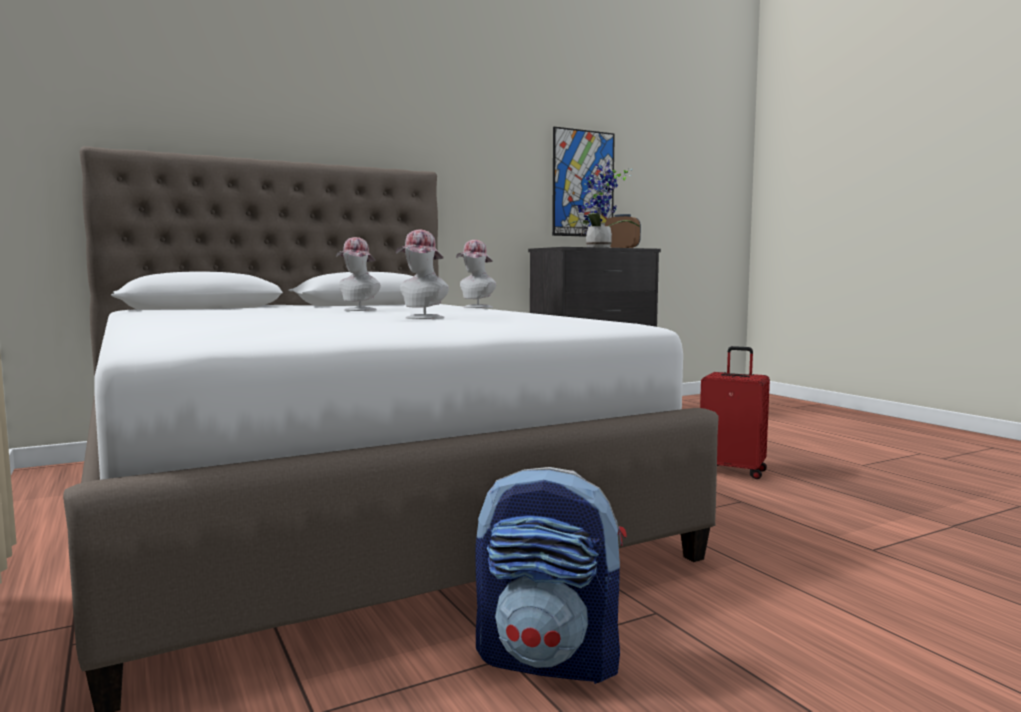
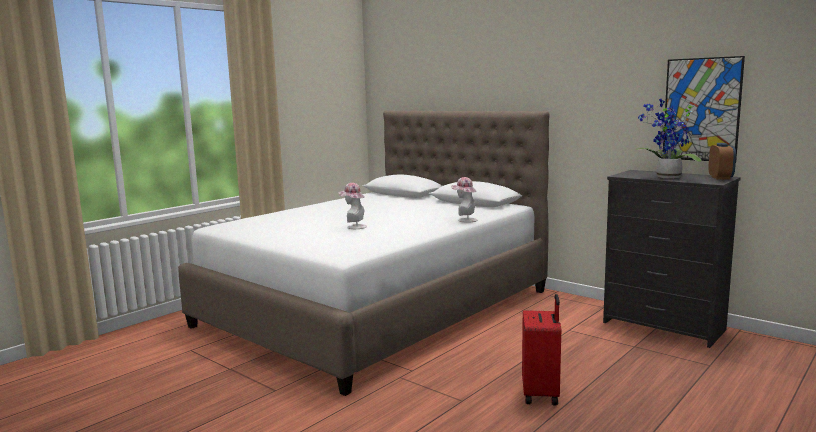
camera: 70 degrees right, 5 degrees up
(357, 310) = (409, 211): hat -> none
(550, 659) = (229, 376): backpack -> none

